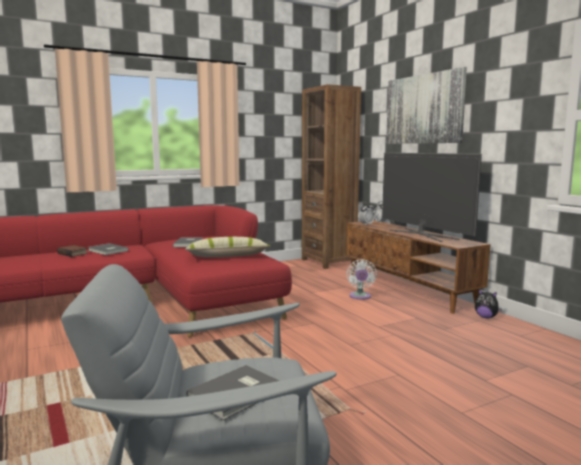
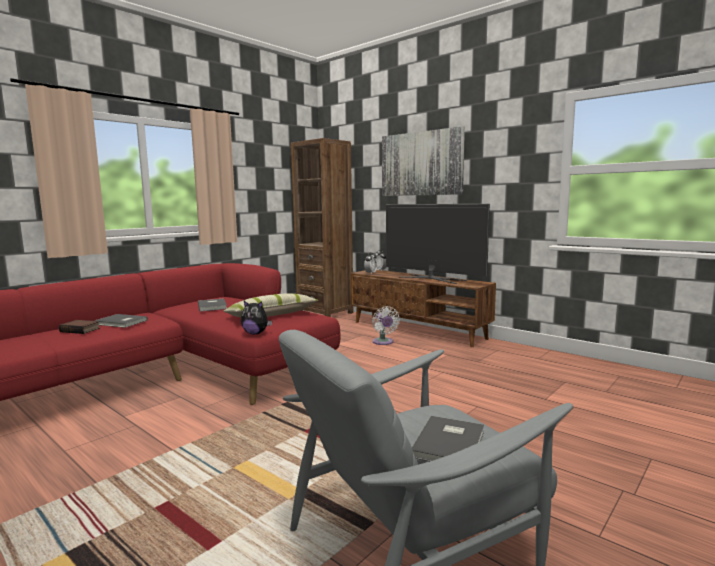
camera: 20 degrees left, 0 degrees up
(486, 317) = (500, 347): plush toy -> plush toy (255, 333)

